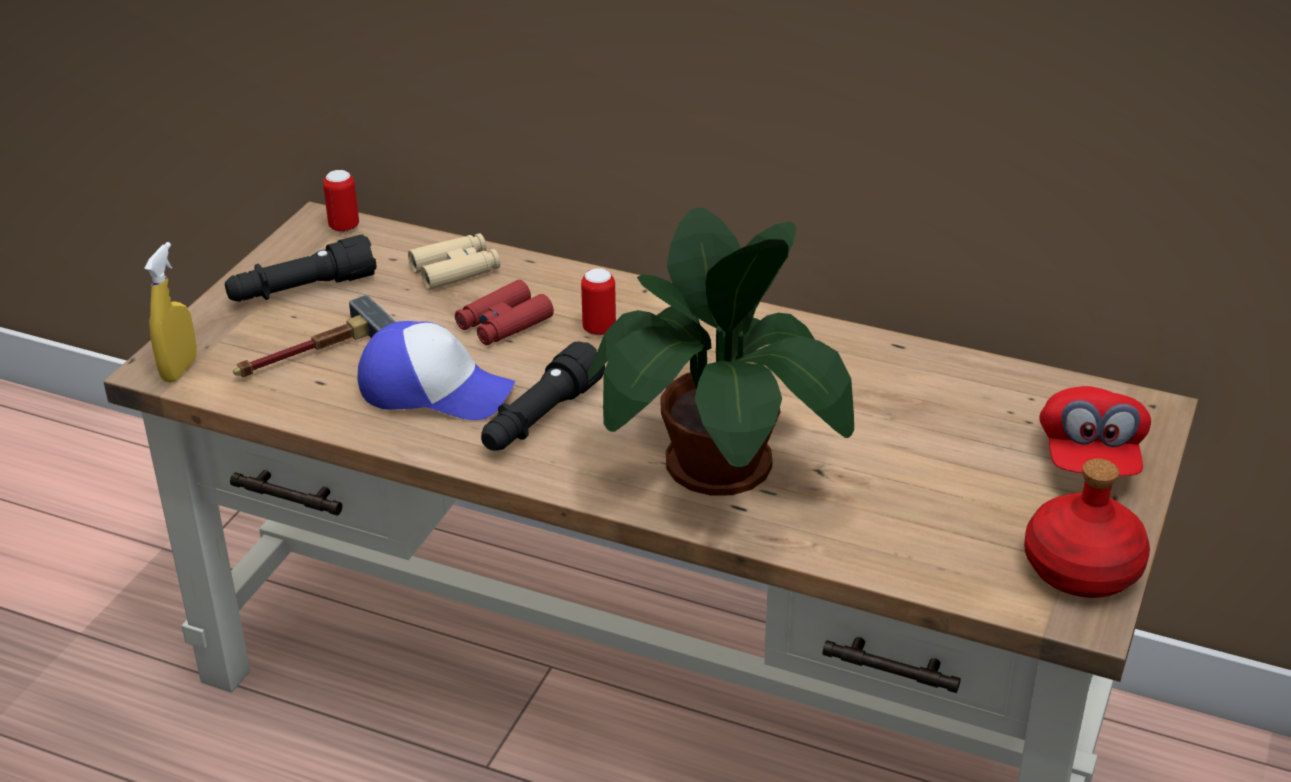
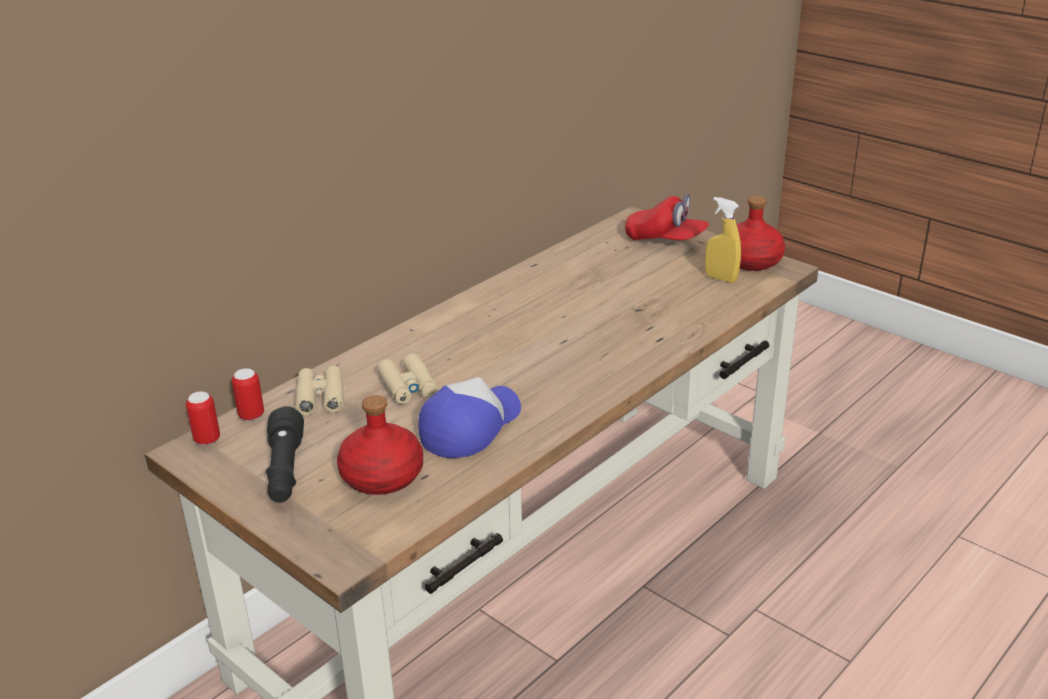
camera: 70 degrees left, 5 degrees down
(179, 369) = (354, 547): yellow spray bottle -> yellow spray bottle (721, 278)
(312, 353) = (382, 476): hammer -> red bottle
(503, 323) = (408, 387): red binoculars -> beige binoculars
(540, 418) = (532, 390): black flashlight -> none
(599, 329) = (444, 353): can -> can (251, 415)
(718, 468) = (619, 338): potted plant -> none

